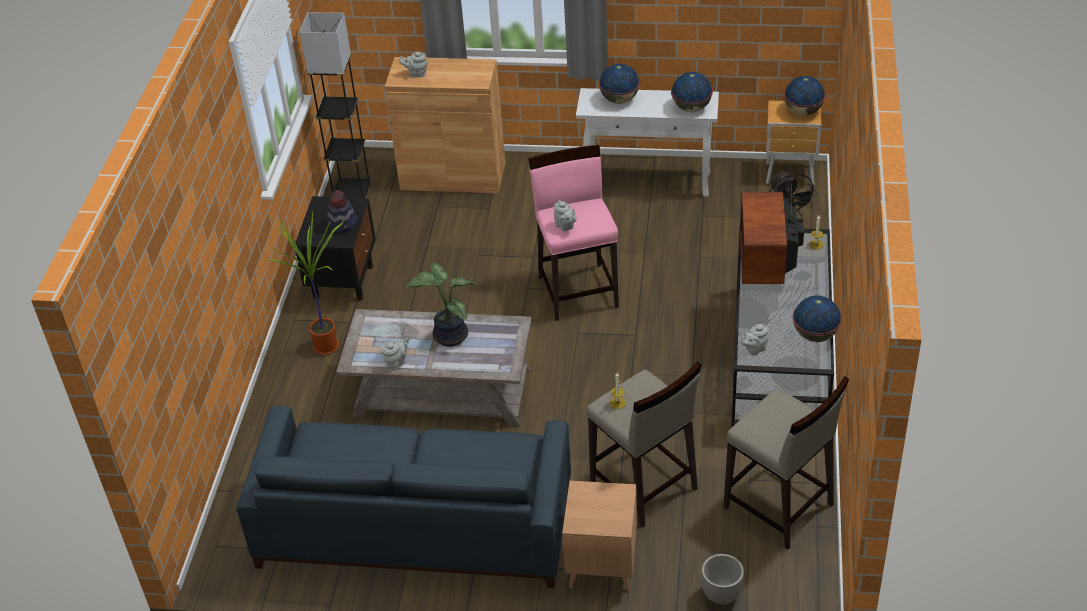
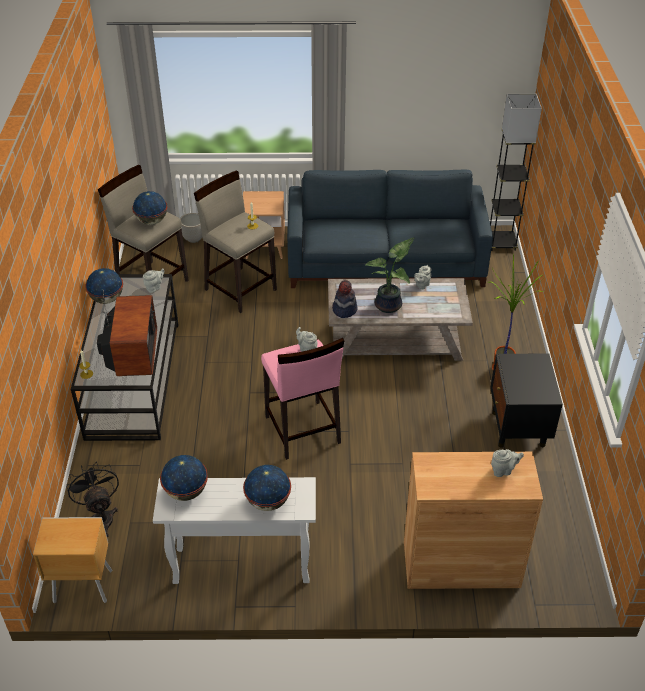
camera: 170 degrees right, 0 degrees up
(343, 224) = (516, 375): hat -> hat (344, 309)
(352, 194) = (561, 533): grey floor lamp -> grey floor lamp (501, 243)
(803, 112) = (57, 536): globe -> globe (151, 221)

